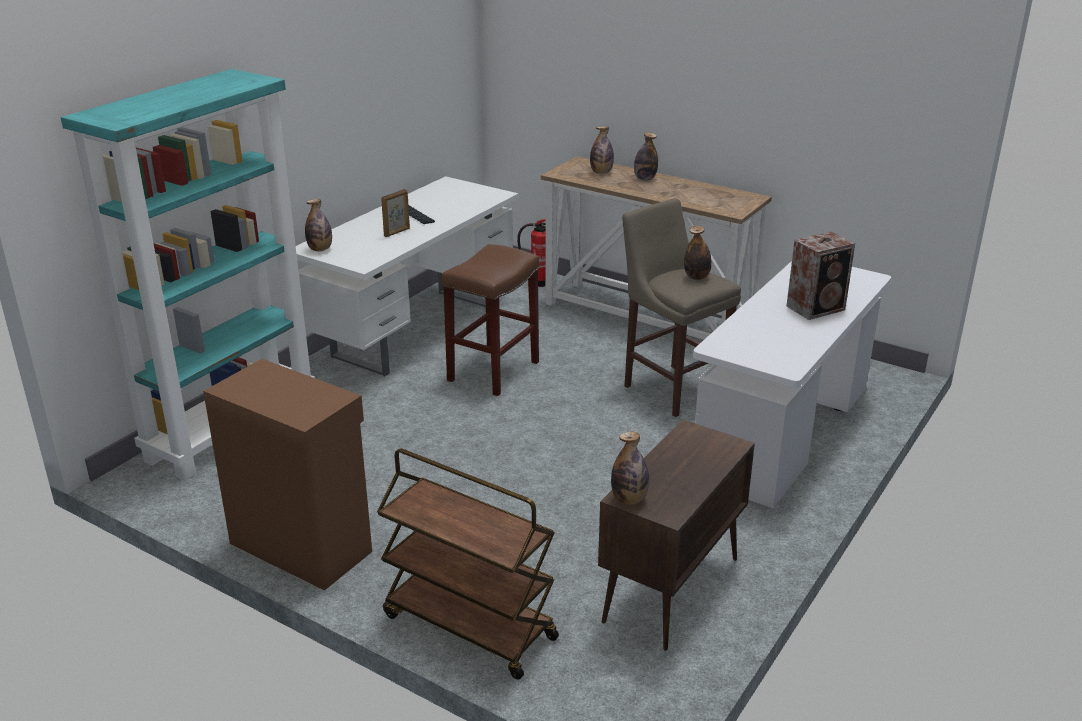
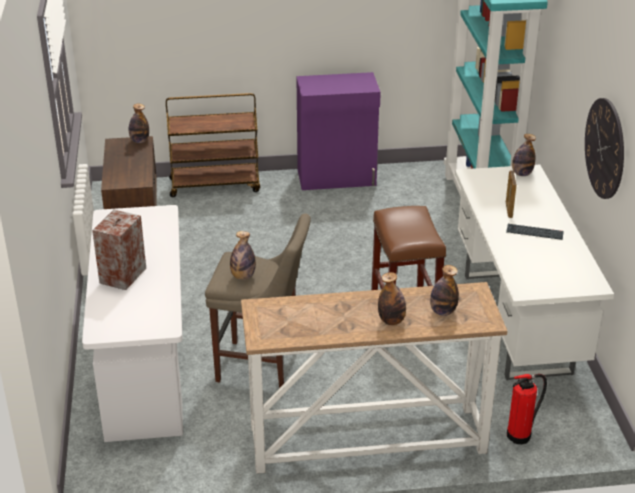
camera: 140 degrees right, 5 degrees up
(301, 546) = (337, 178): brown cabinet -> purple cabinet
(379, 100) = (605, 148): none -> wall clock

